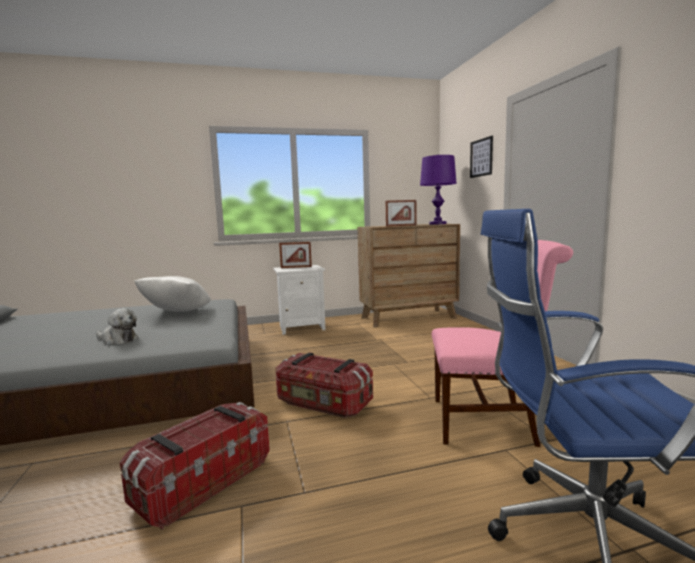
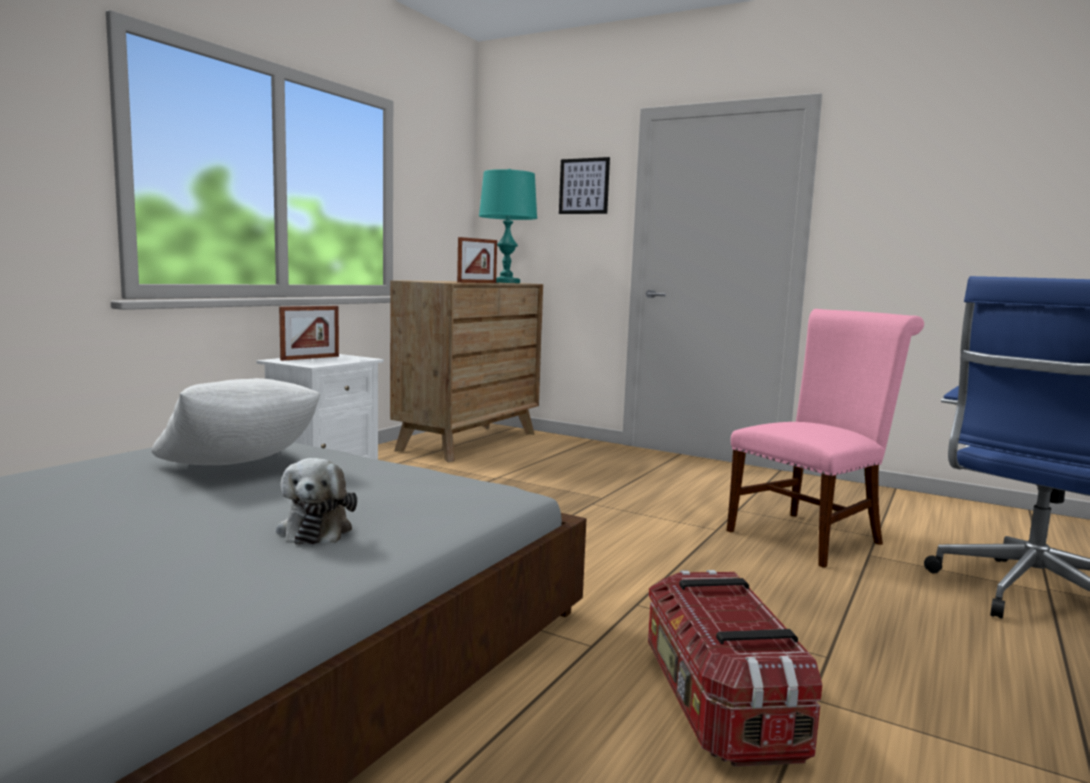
camera: 45 degrees left, 0 degrees up
(117, 340) = (316, 529): plush toy -> plush toy turned 105 degrees clockwise
(323, 404) = (628, 571): storage box -> none
(437, 224) = (506, 282): purple table lamp -> turquoise table lamp

